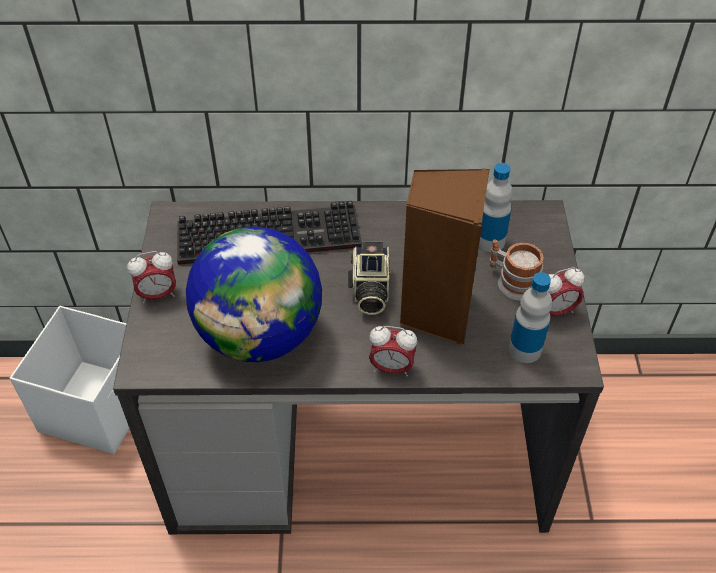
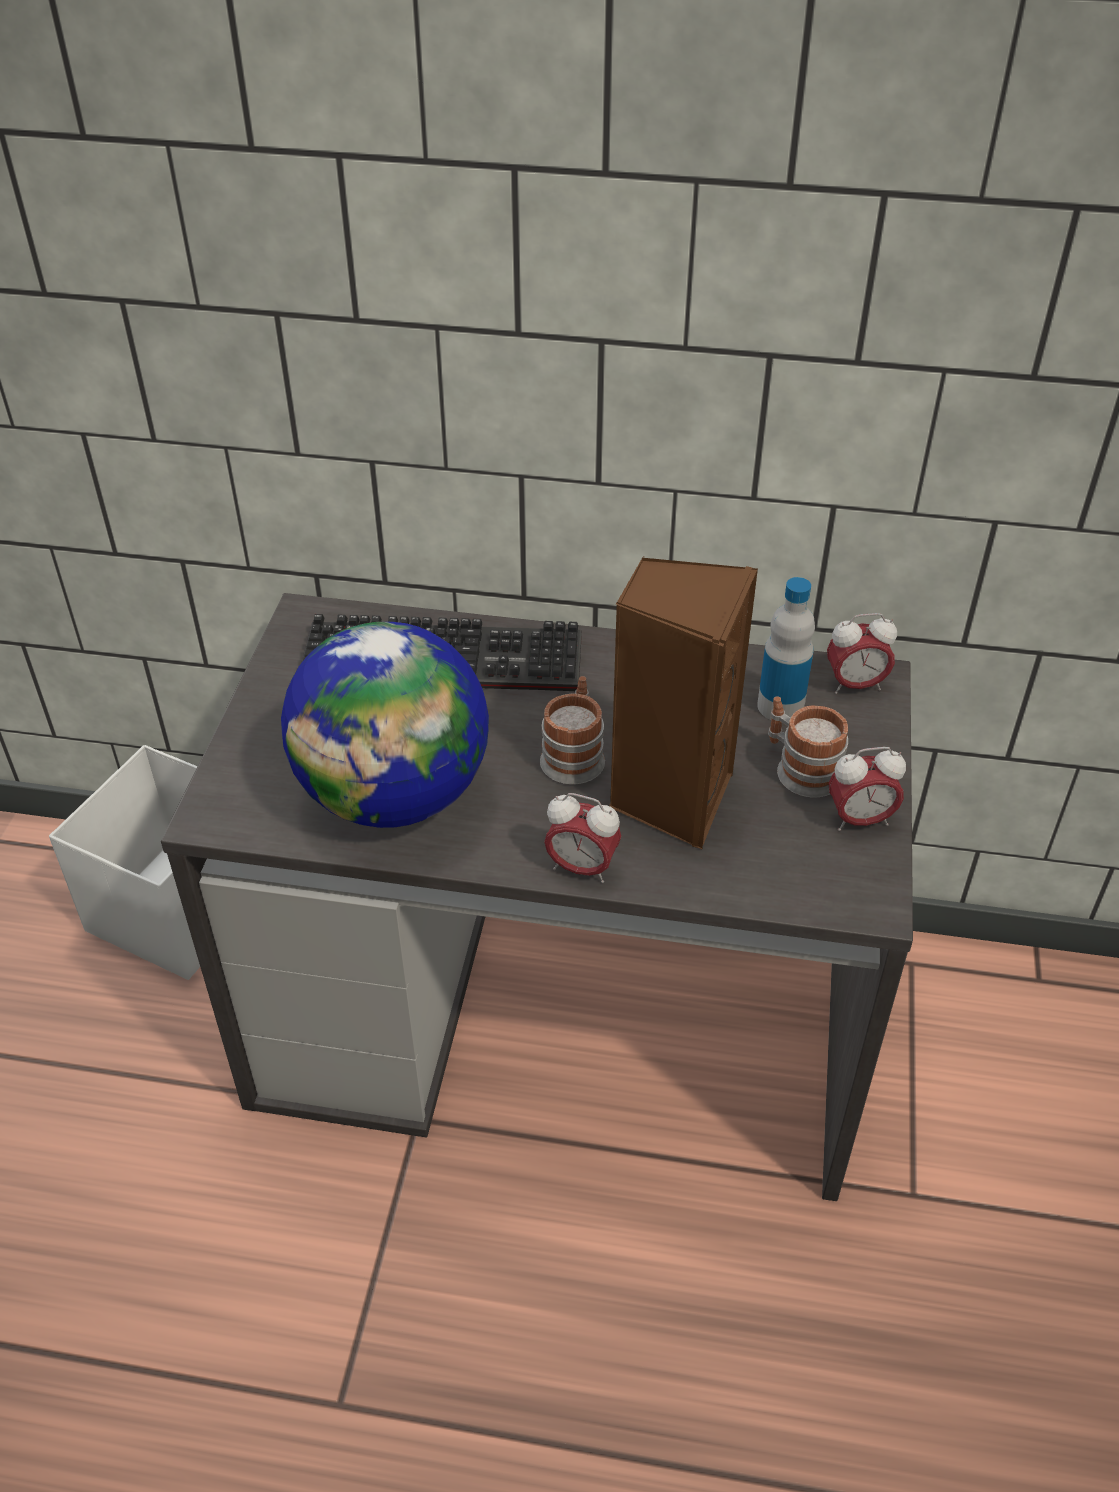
camera: 10 degrees right, 5 degrees down
(158, 295) = (259, 720): alarm clock -> alarm clock (855, 685)
(369, 291) = (574, 754): camera -> mug
(525, 349) = (797, 869): bottle -> none

